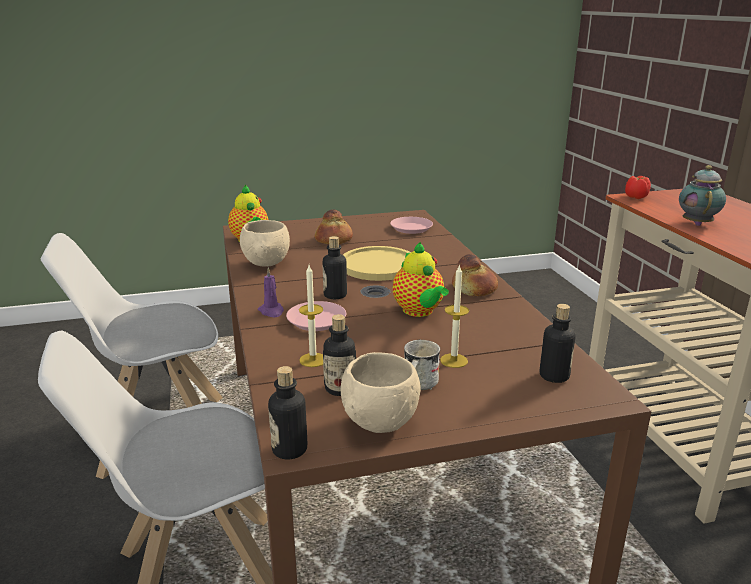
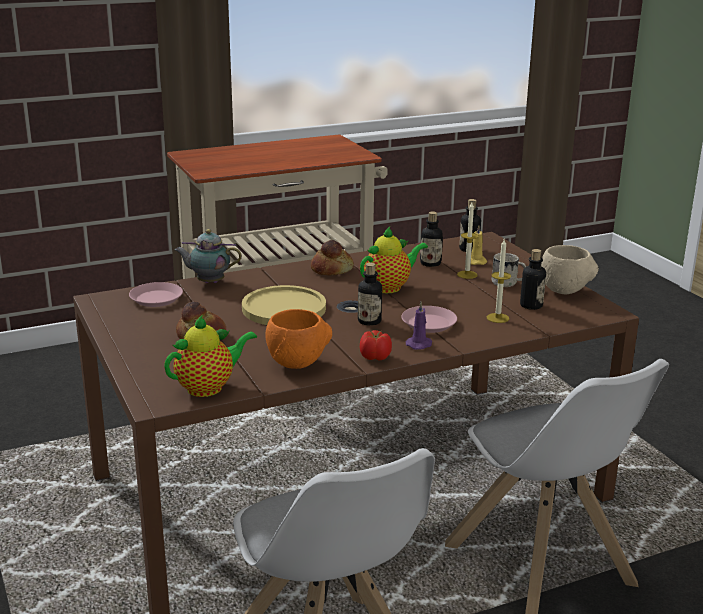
camera: 100 degrees left, 0 degrees up
(266, 265) = (297, 364): beige bowl -> orange bowl
(289, 449) = (610, 313): bottle -> bottle (430, 263)
(503, 374) = (476, 261): none -> yellow candle
(635, 197) = (206, 171): tomato -> tomato (375, 357)
(697, 223) = (281, 162): teapot -> teapot (208, 282)

